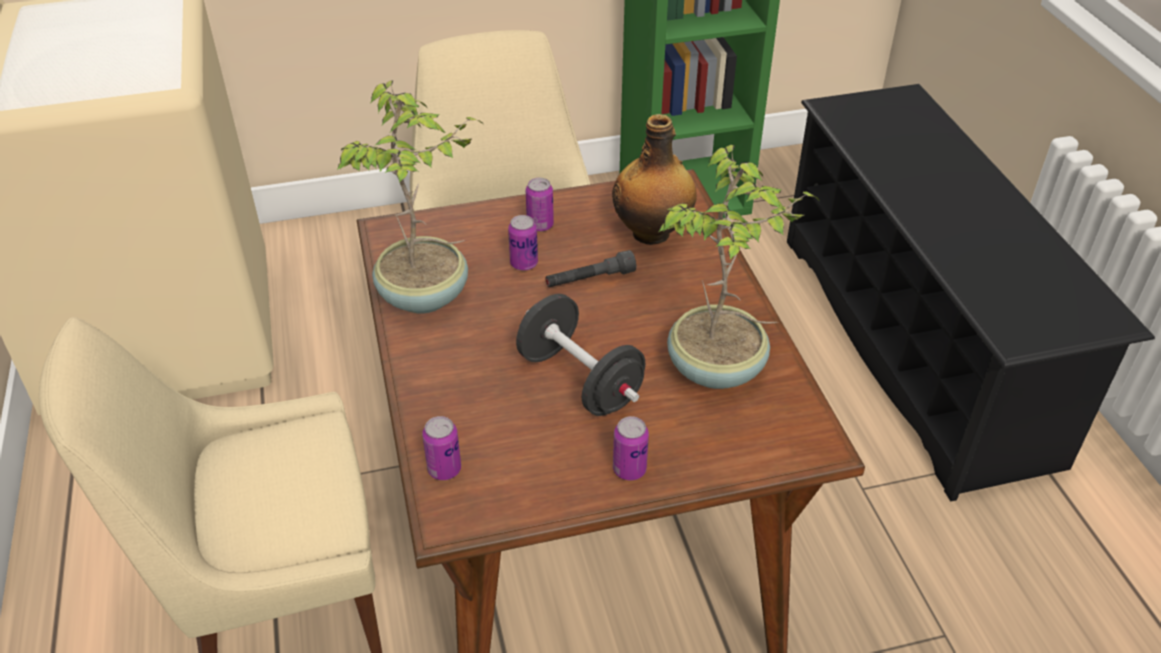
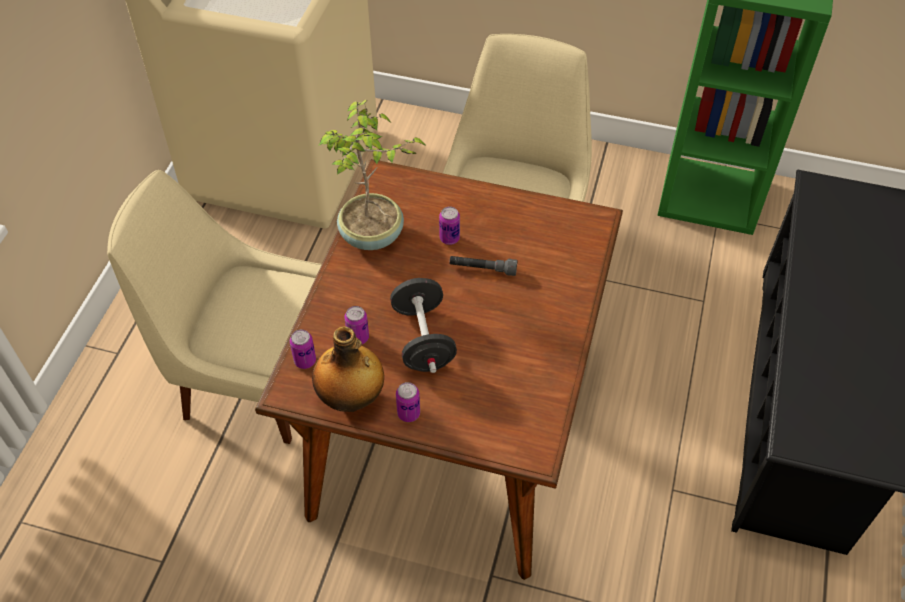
camera: 30 degrees right, 10 degrees up
(540, 225) = (481, 213): can -> can (358, 337)
(653, 233) = (551, 251): bottle -> bottle (351, 399)
(717, 370) = (514, 373): potted plant -> none

